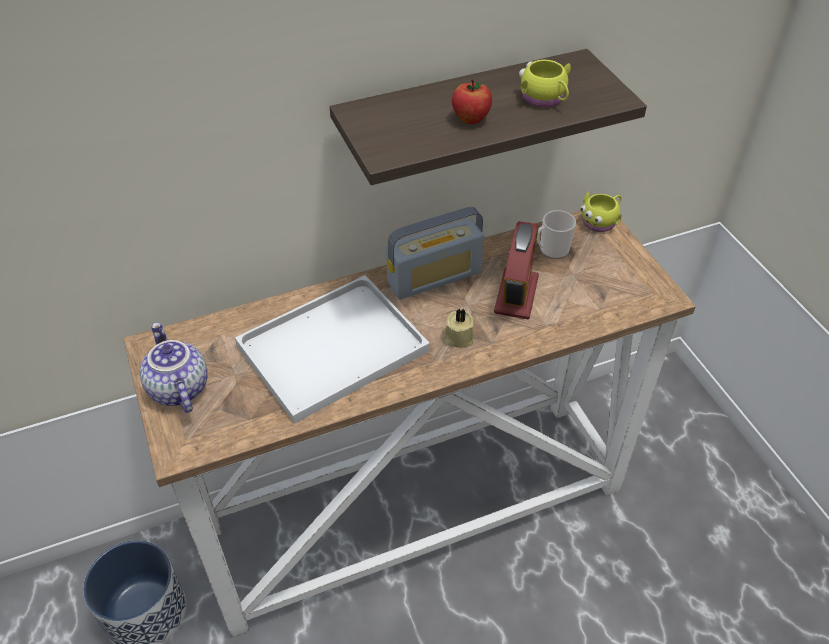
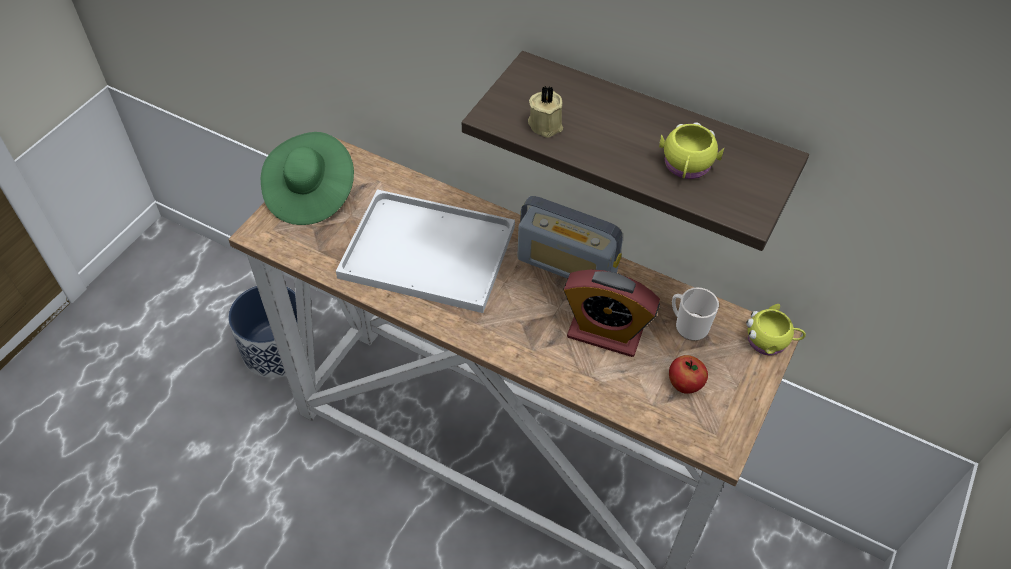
camera: 50 degrees right, 5 degrees up
(177, 388) = (310, 194): teapot -> green hat
(458, 337) = (516, 322): beige candle -> beige candle (546, 124)
(470, 119) = (598, 137): apple -> apple (684, 384)
(516, 295) = (605, 333): alarm clock -> alarm clock turned 45 degrees clockwise

